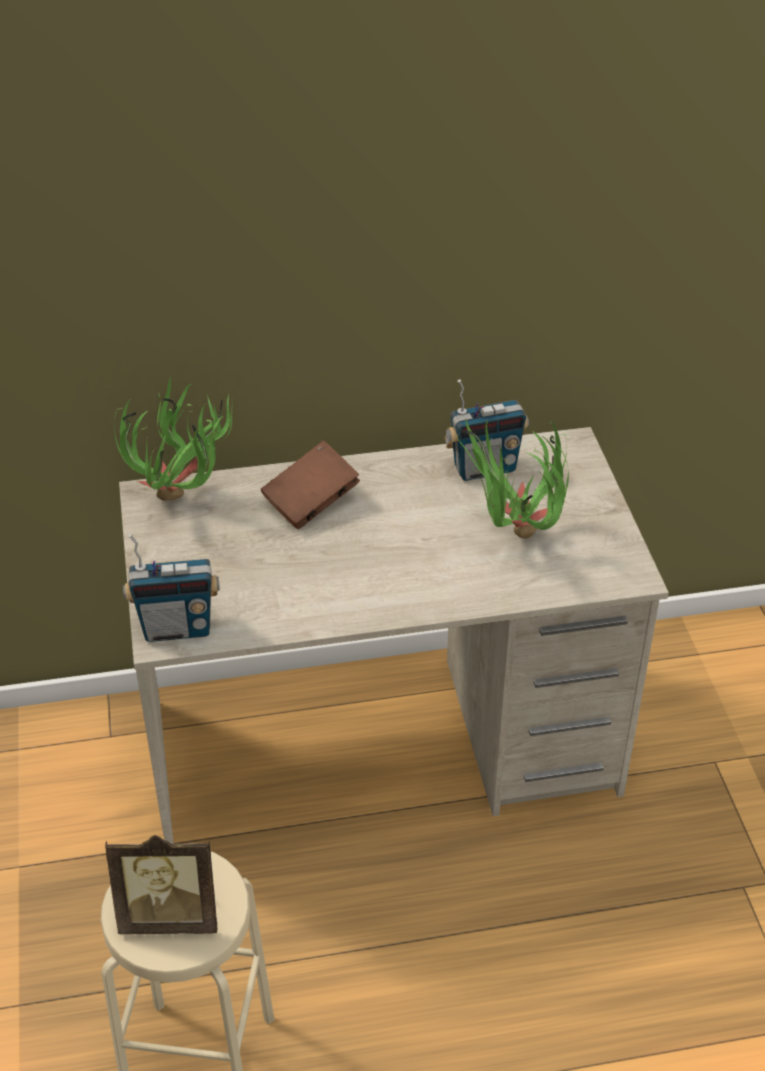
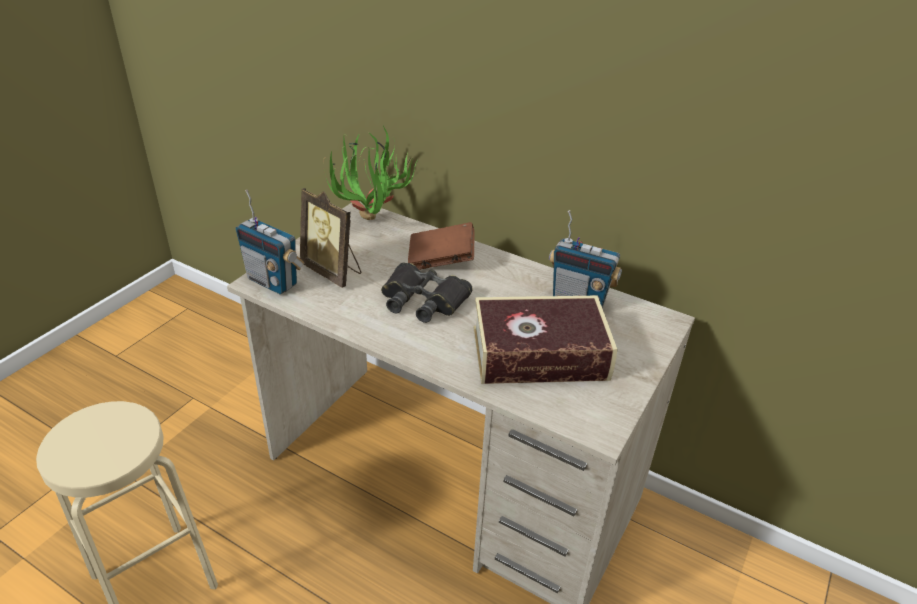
camera: 40 degrees right, 5 degrees down
(170, 916) = (89, 445): picture frame -> picture frame (333, 271)
(350, 553) = (423, 300): none -> black binoculars
(513, 541) = (539, 353): potted plant -> book

